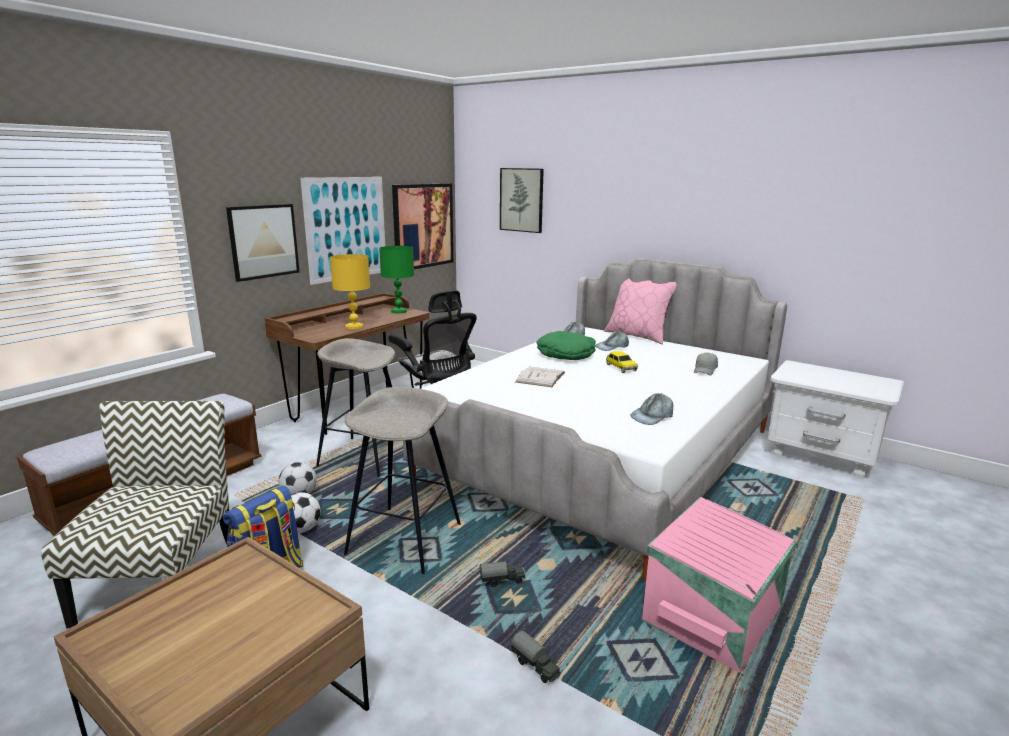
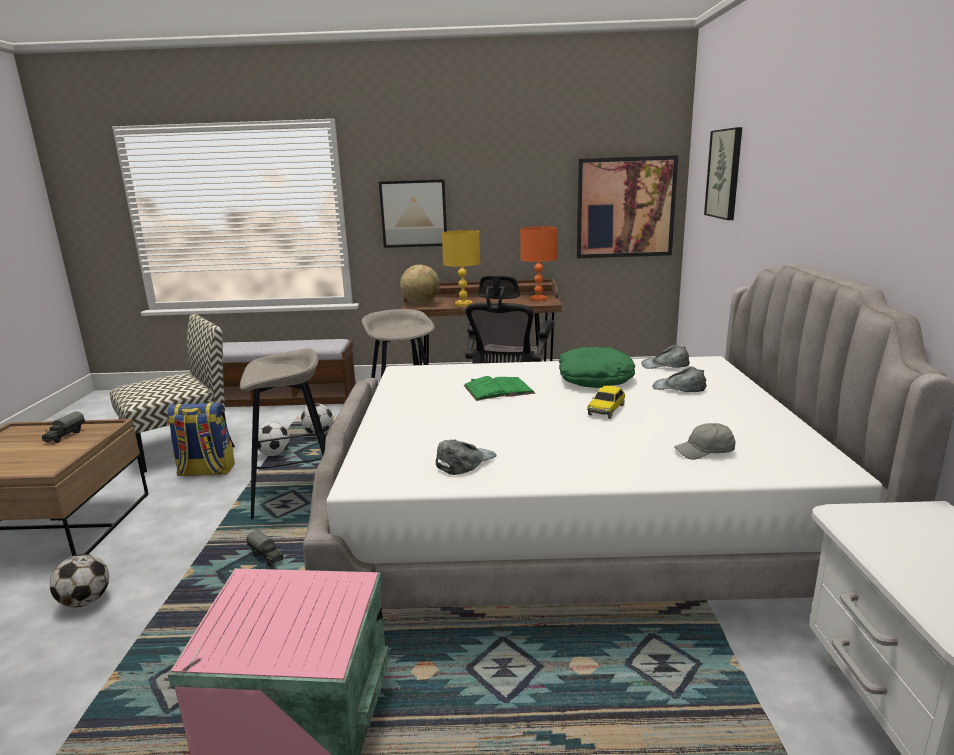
camera: 55 degrees right, 0 degrees up
(313, 334) = (421, 303): none -> globe
(346, 228) = (510, 206): picture -> none
(399, 311) = (539, 299): green table lamp -> orange table lamp
(457, 710) = (85, 601): none -> football
(536, 666) = (151, 619): toy truck -> toy truck (64, 436)
(540, 377) = (498, 389): white book -> green book
(637, 335) = (762, 387): pink pillow -> none
(652, 416) = (465, 462): grey cap -> grey cap turned 120 degrees clockwise

